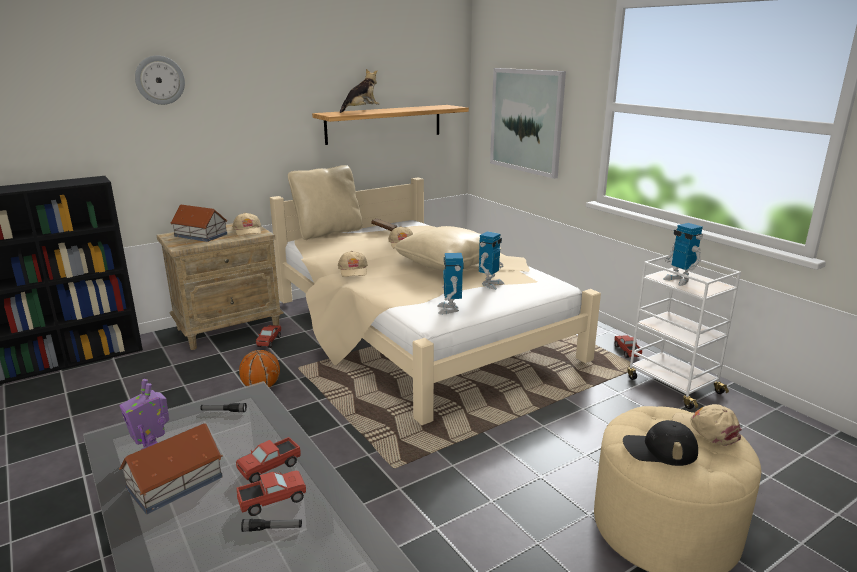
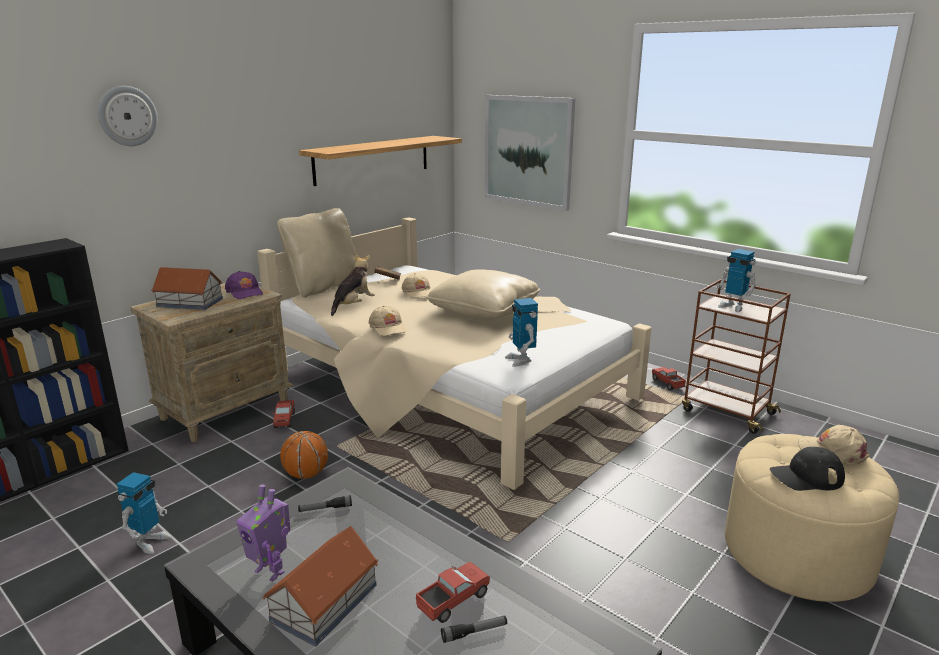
camera: 15 degrees left, 0 degrees up
(248, 230) = (245, 292): beige cap -> purple cap
(270, 468) = (424, 565): toy truck -> none
(361, 110) = (351, 145): plush toy -> plush toy (353, 305)
(490, 284) = (543, 328): toy robot -> toy robot (149, 542)
(672, 385) = (726, 411): white cart -> brown cart

